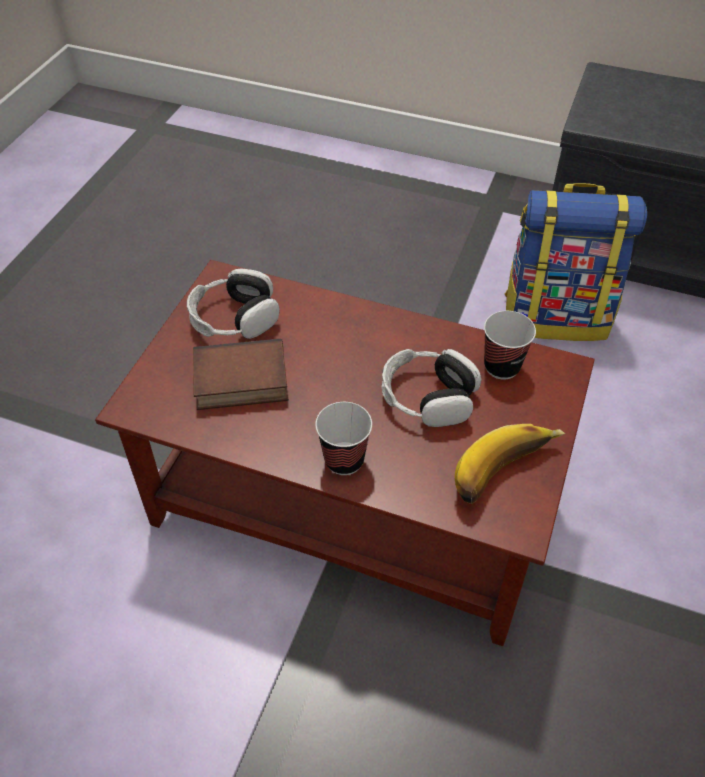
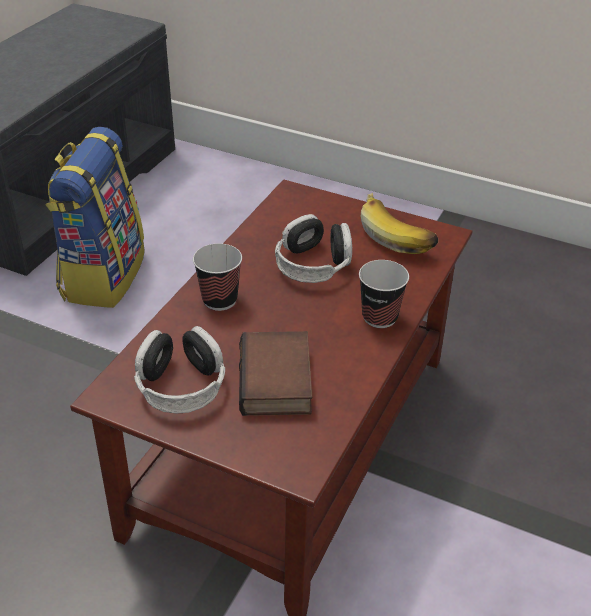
camera: 85 degrees left, 10 degrees down
(501, 366) = (285, 222): cup -> cup (219, 300)

